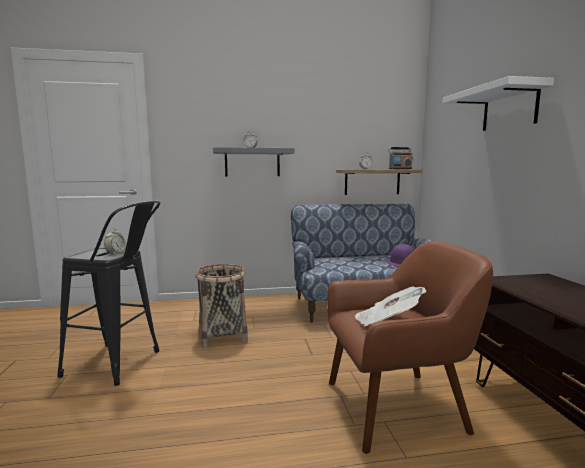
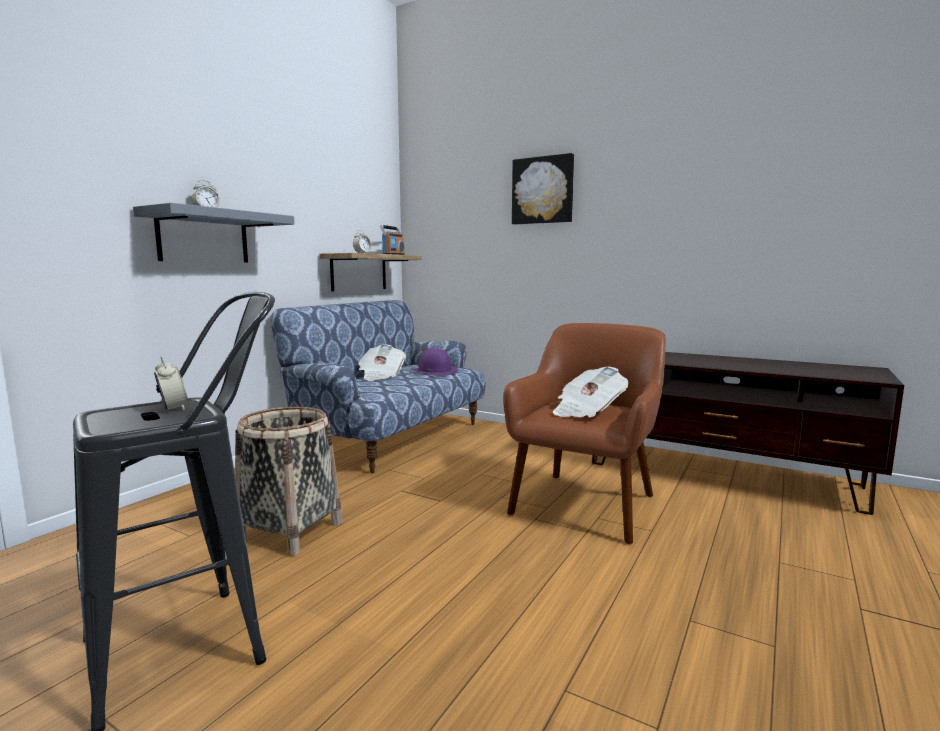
camera: 50 degrees left, 0 degrees up
(359, 258) = (381, 376): none -> newspaper
(509, 108) = (543, 190): white shelf -> picture

